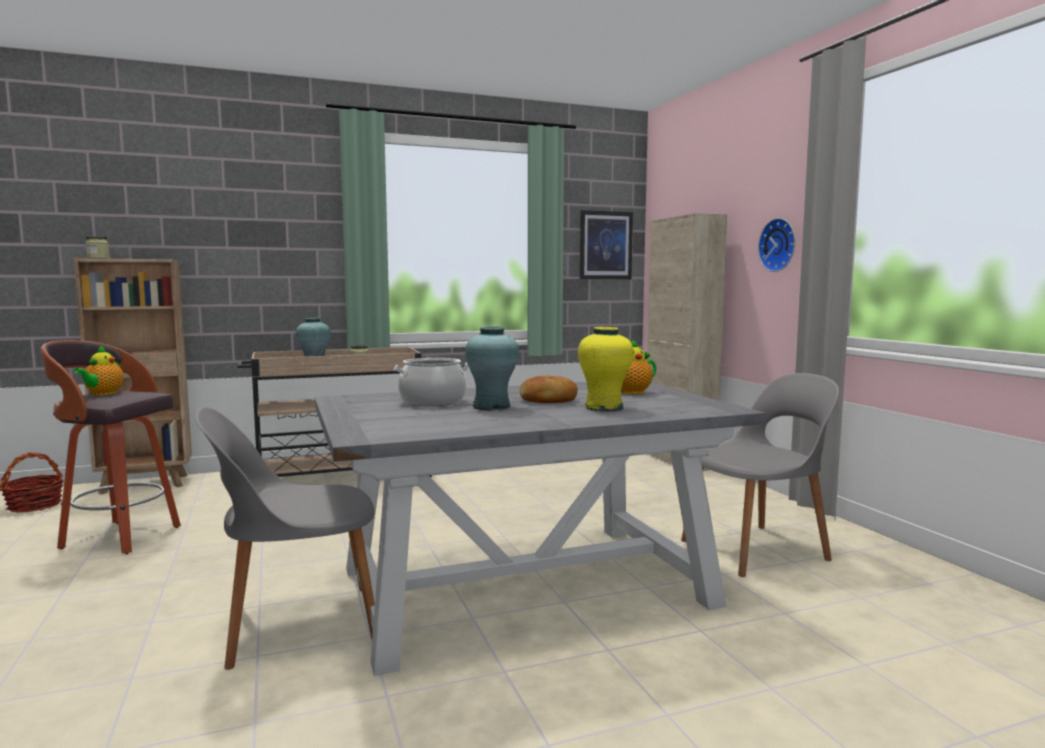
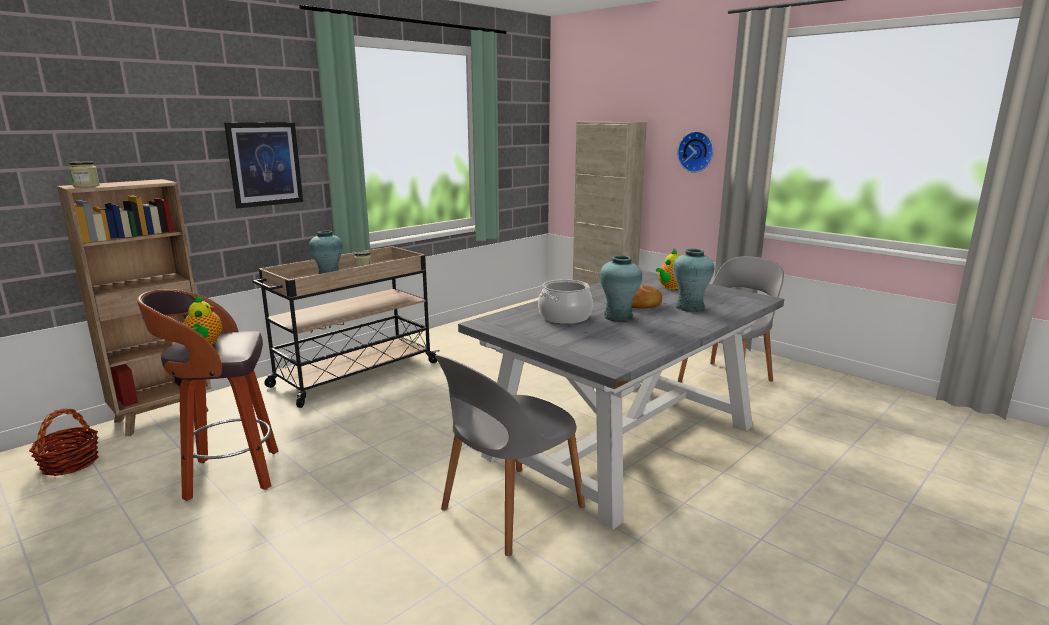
camera: 25 degrees left, 10 degrees up
(603, 408) = (689, 307): yellow vase -> turquoise vase
(605, 245) = (523, 138): picture -> picture (265, 164)

